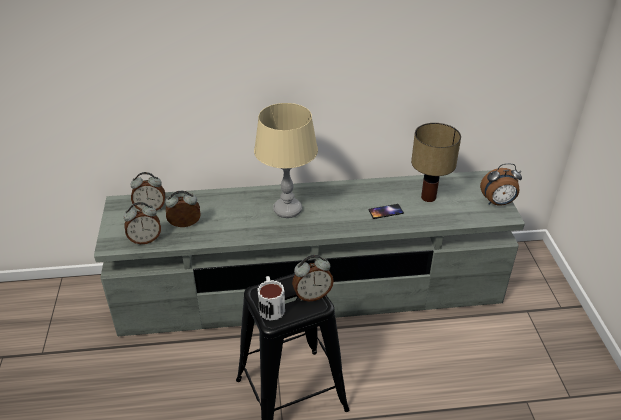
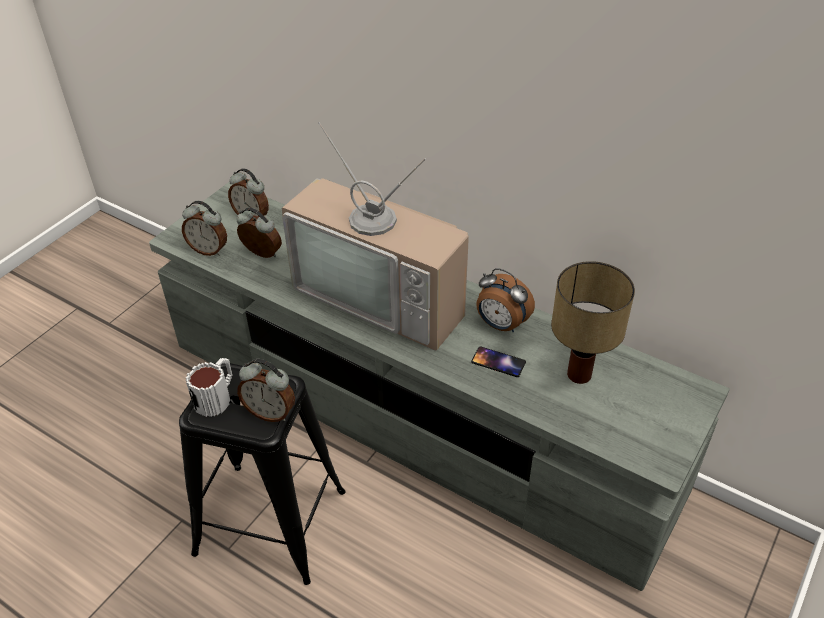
camera: 40 degrees right, 5 degrees up
(288, 210) = (385, 295): beige table lamp -> television
(497, 203) = (672, 439): alarm clock -> alarm clock (501, 325)

